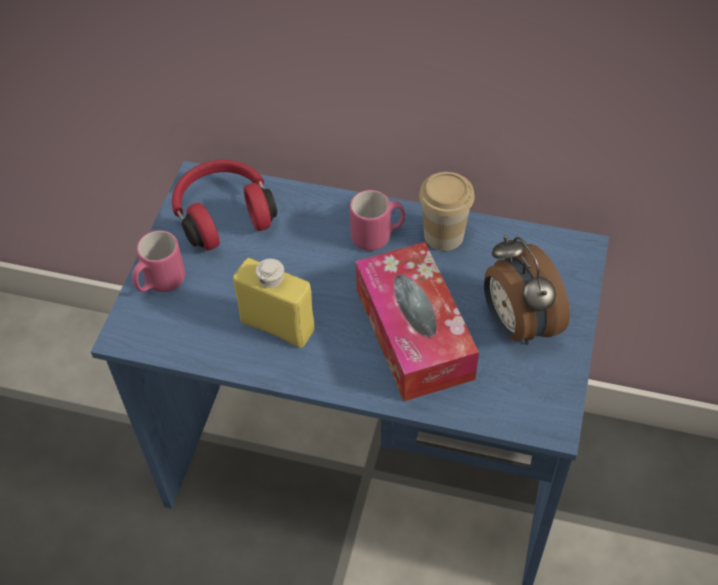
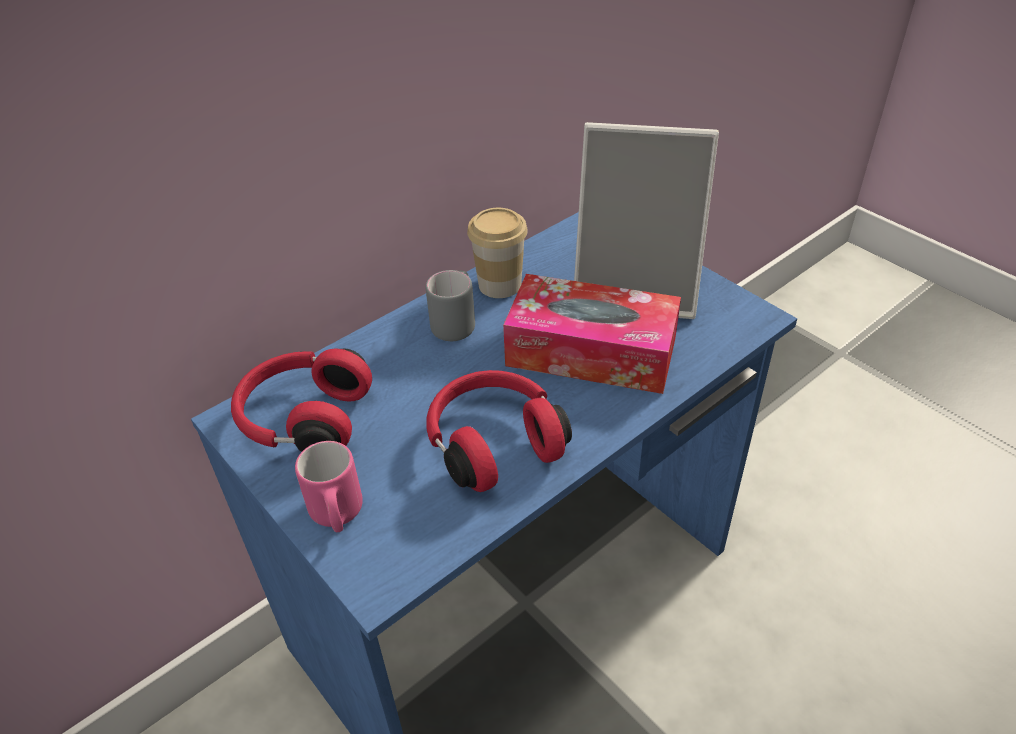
camera: 55 degrees left, 10 degrees down
(277, 326) = (493, 442): yellow bottle -> red headphones
(378, 236) = (456, 323): pink mug -> grey mug
(517, 324) = (637, 288): alarm clock -> picture frame

